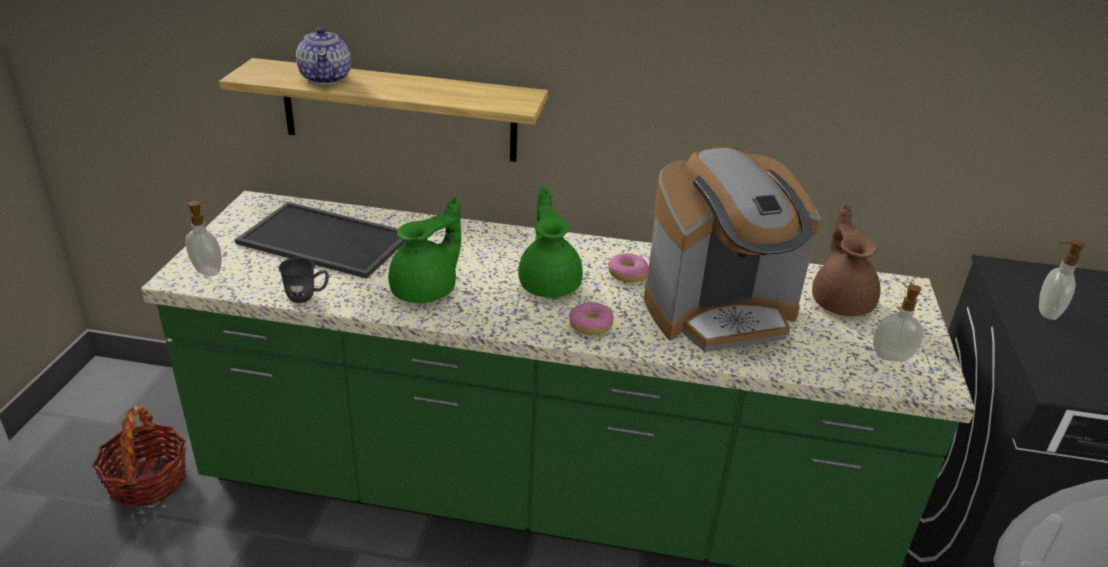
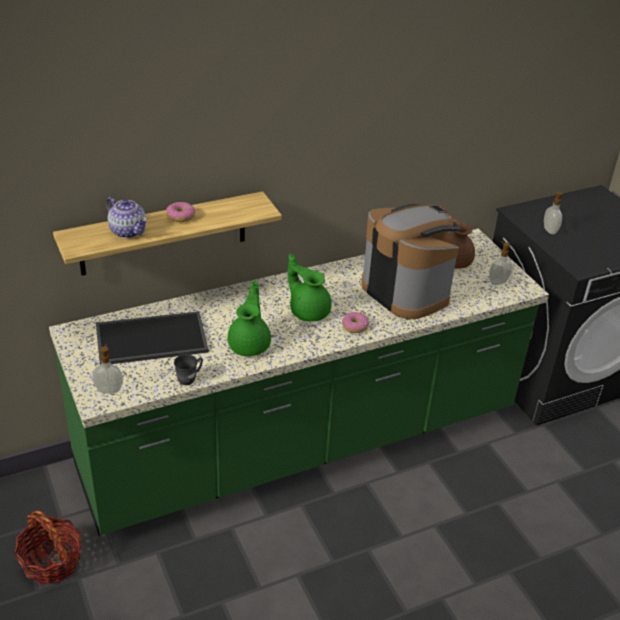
camera: 35 degrees left, 5 degrees up
(627, 274) = (341, 287): donut -> donut (180, 216)
(719, 312) = (405, 291): coffee machine -> coffee machine turned 75 degrees counterclockwise

